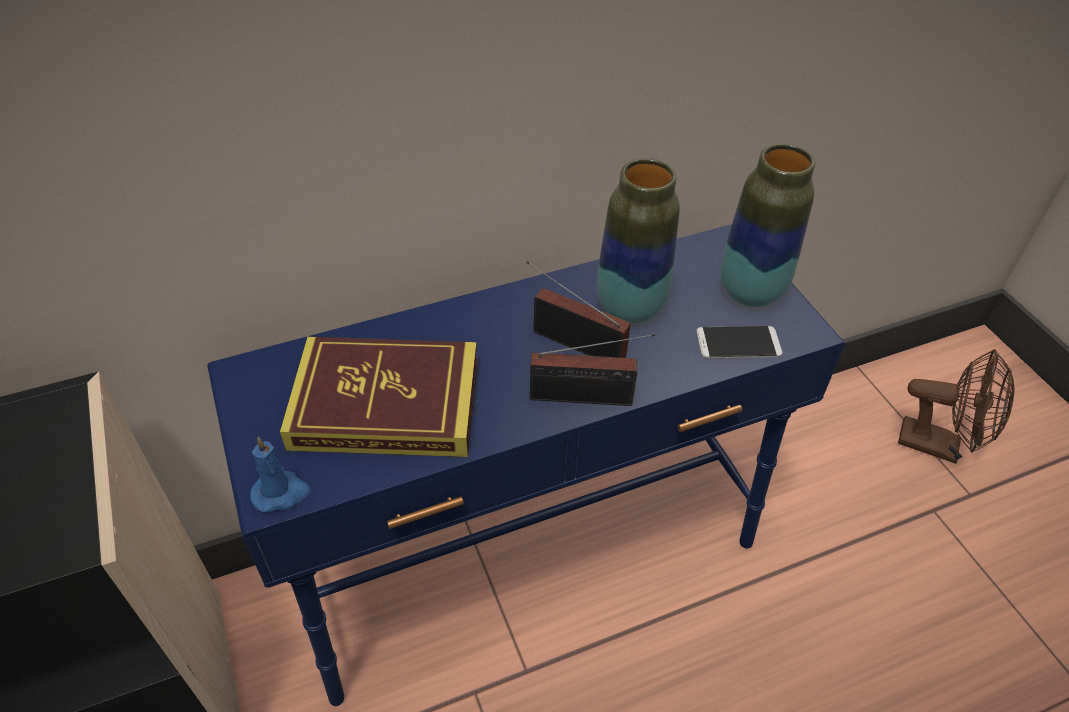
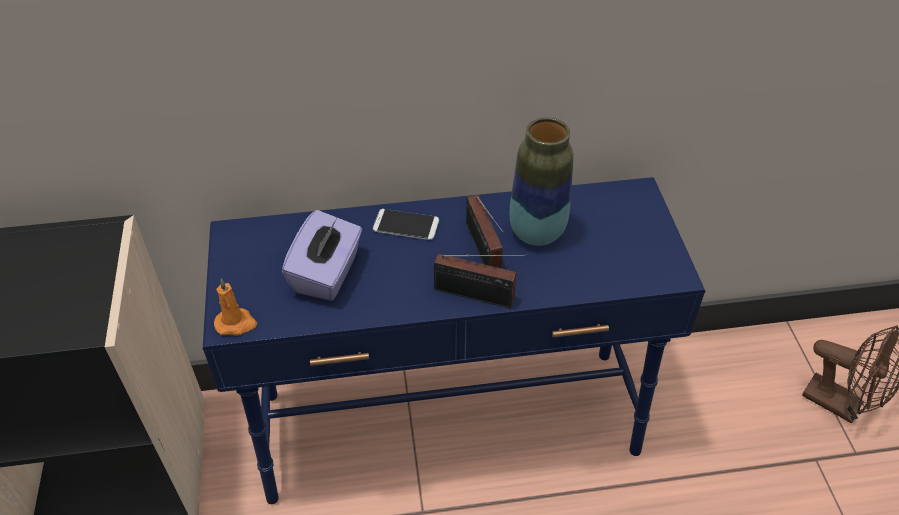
camera: 15 degrees right, 0 degrees up
(281, 493) = (236, 323): blue candle -> orange candle
(386, 404) = (327, 274): book -> purple tissue box
(574, 342) = (483, 252): radio -> radio turned 150 degrees counterclockwise
(738, 343) = (614, 275): phone -> phone (406, 225)
(750, 291) = (641, 236): vase -> none

